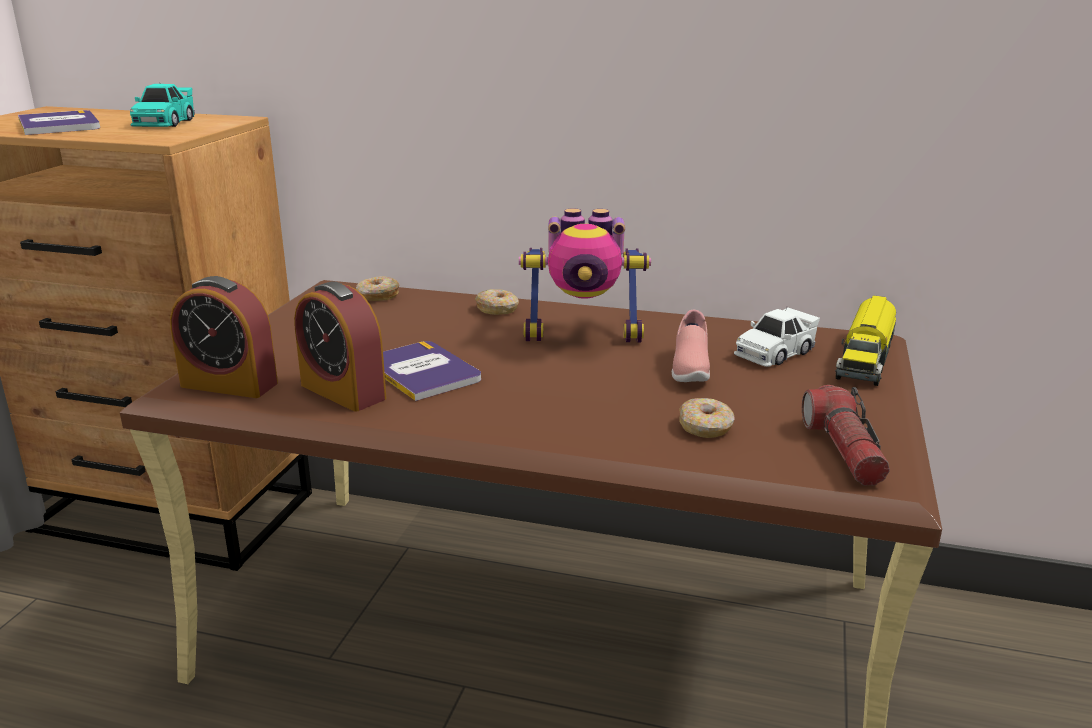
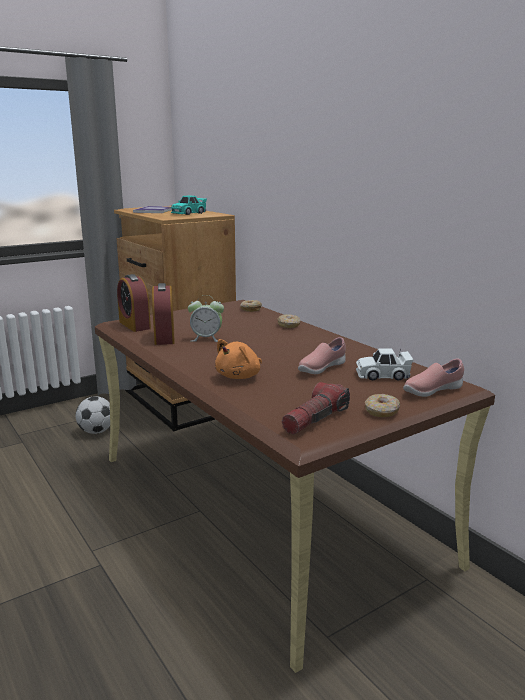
camera: 40 degrees right, 5 degrees down
(71, 639) = (96, 431): none -> football
(422, 371) = (206, 339): book -> alarm clock
(583, 334) = (304, 343): toy robot -> none
(616, 421) = (240, 376): none -> orange plush toy
(705, 427) = (273, 390): donut -> donut (382, 411)
(865, 357) = (432, 391): toy truck -> pink shoe

